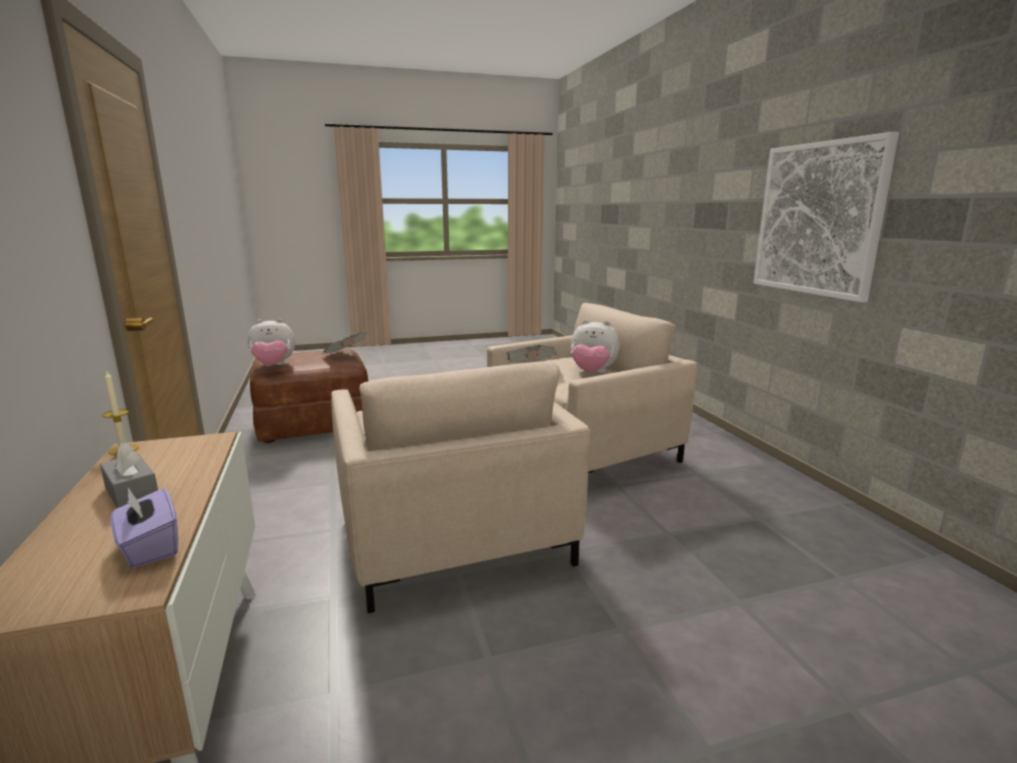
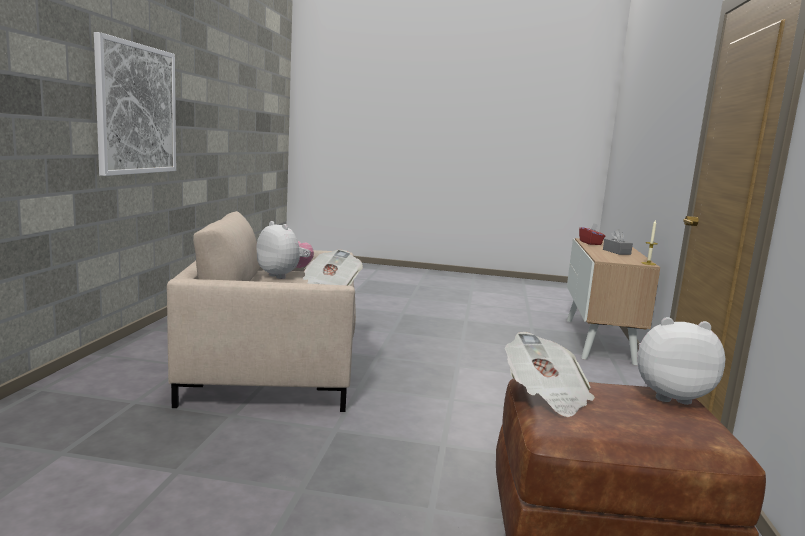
camera: 155 degrees left, 5 degrees down
(149, 548) = (590, 243): purple tissue box -> red tissue box
(452, 534) = (454, 353): beige armchair -> none

